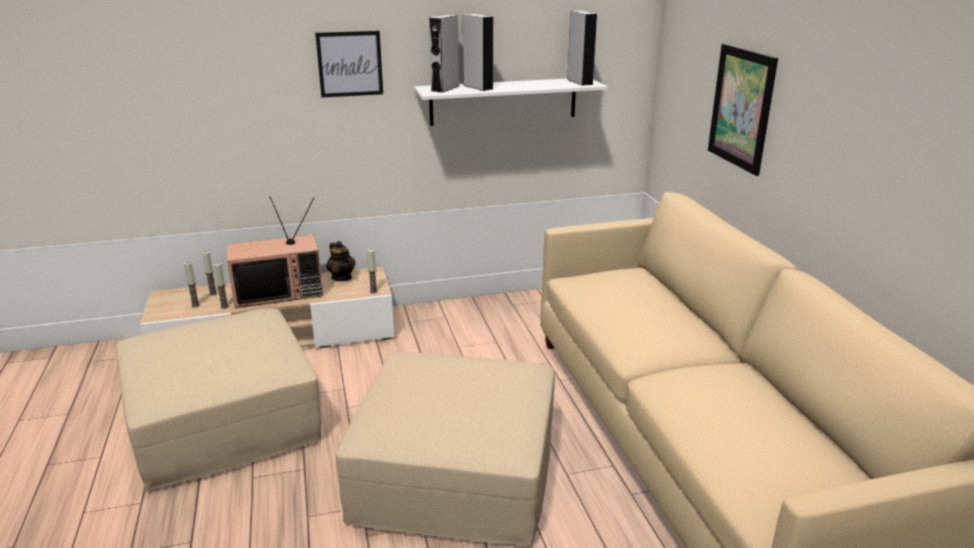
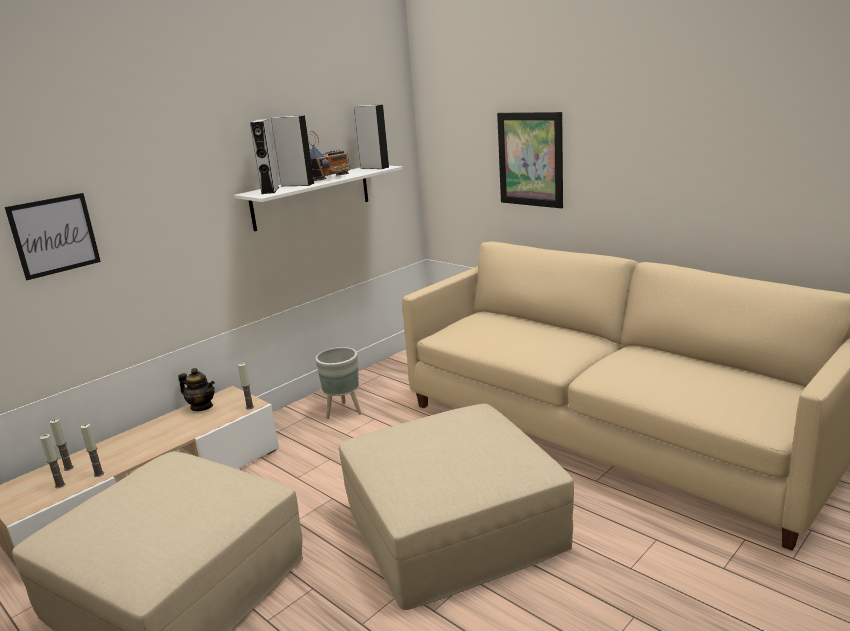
camera: 30 degrees left, 5 degrees down
(279, 292) = (148, 440): television -> none
(350, 64) = (171, 181): picture -> picture (54, 235)
(477, 325) = (344, 412): none -> grey planter
(517, 86) = (330, 178): none -> radio

